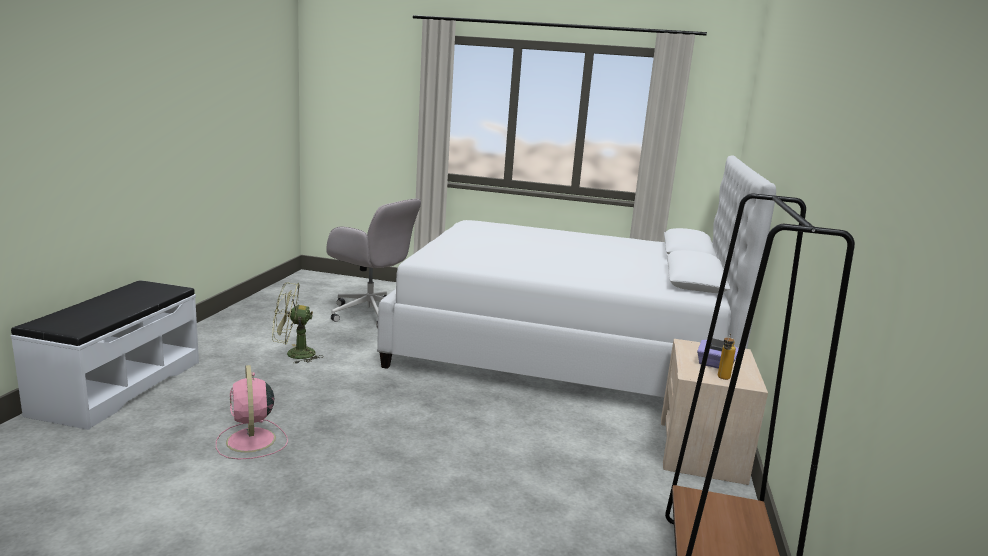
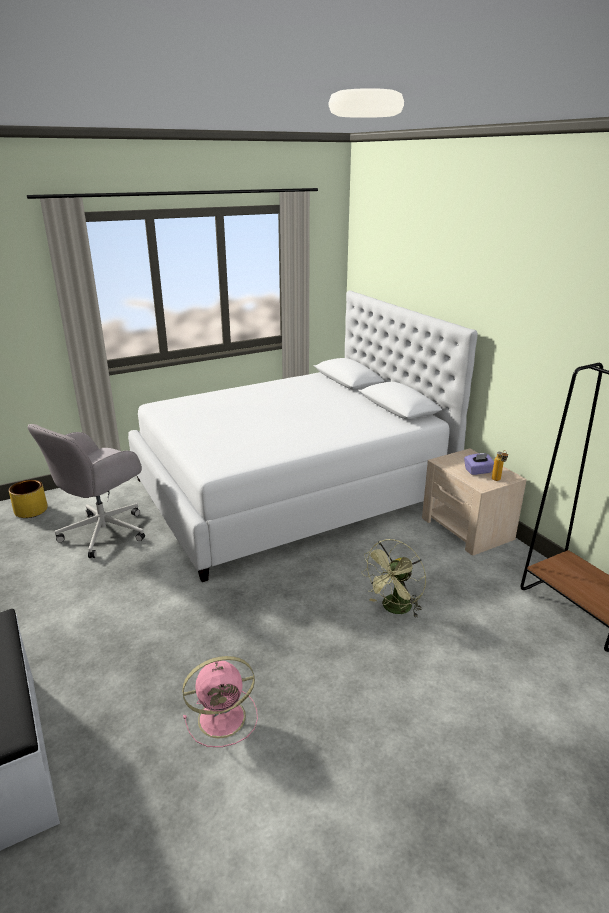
camera: 40 degrees left, 10 degrees up
(251, 441) = (224, 717): pink fan -> pink fan turned 45 degrees counterclockwise
(294, 354) = (109, 614): green fan -> green fan (394, 609)
(351, 286) = (31, 511): none -> yellow planter
(370, 314) = (103, 533): grey office chair -> grey office chair turned 135 degrees clockwise

